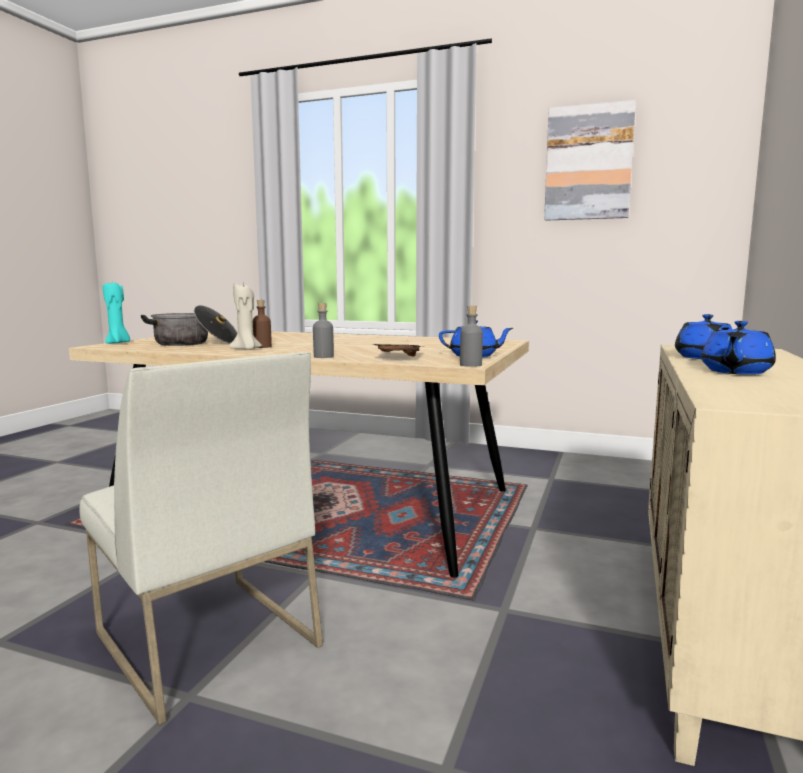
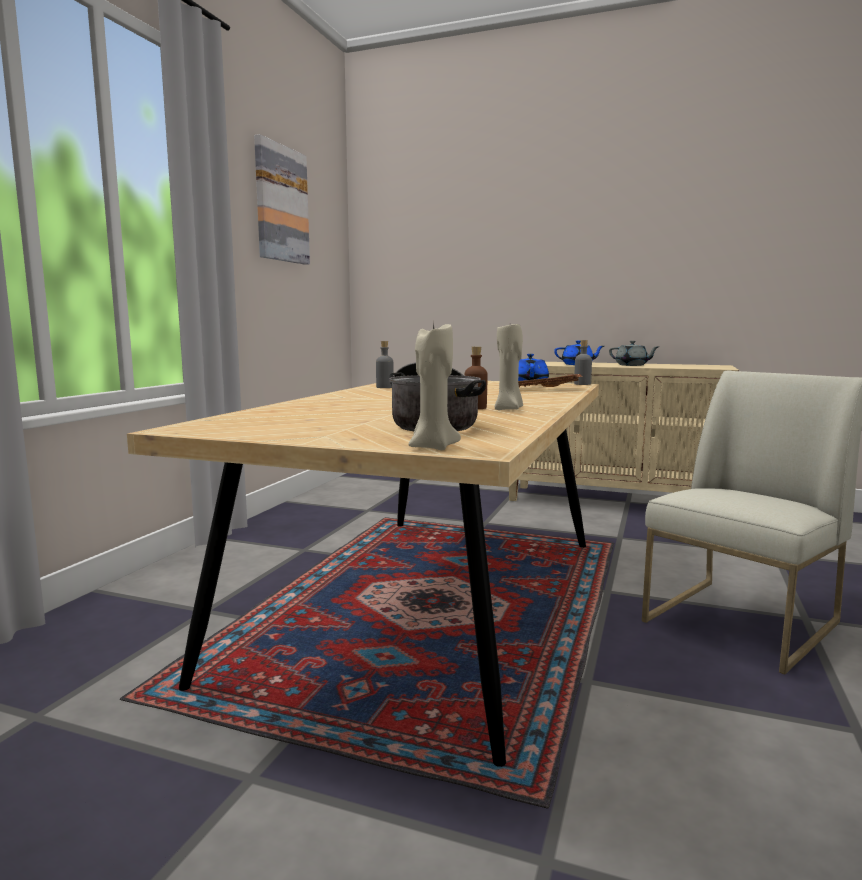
camera: 90 degrees left, 0 degrees up
(118, 343) = (432, 447): turquoise candle -> beige candle
(323, 356) = (557, 397): grey bottle -> grey bottle (384, 387)
(735, 372) = (632, 365): blue teapot -> grey teapot

